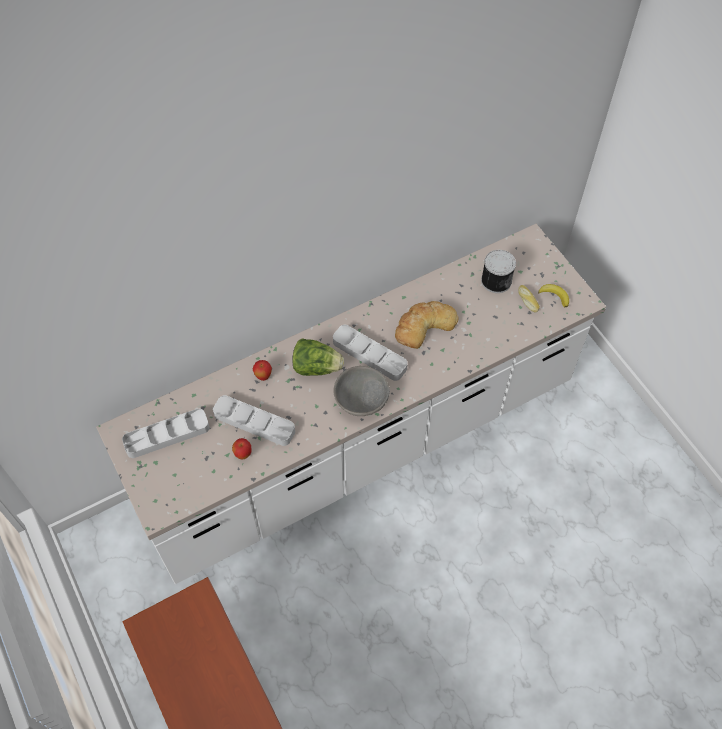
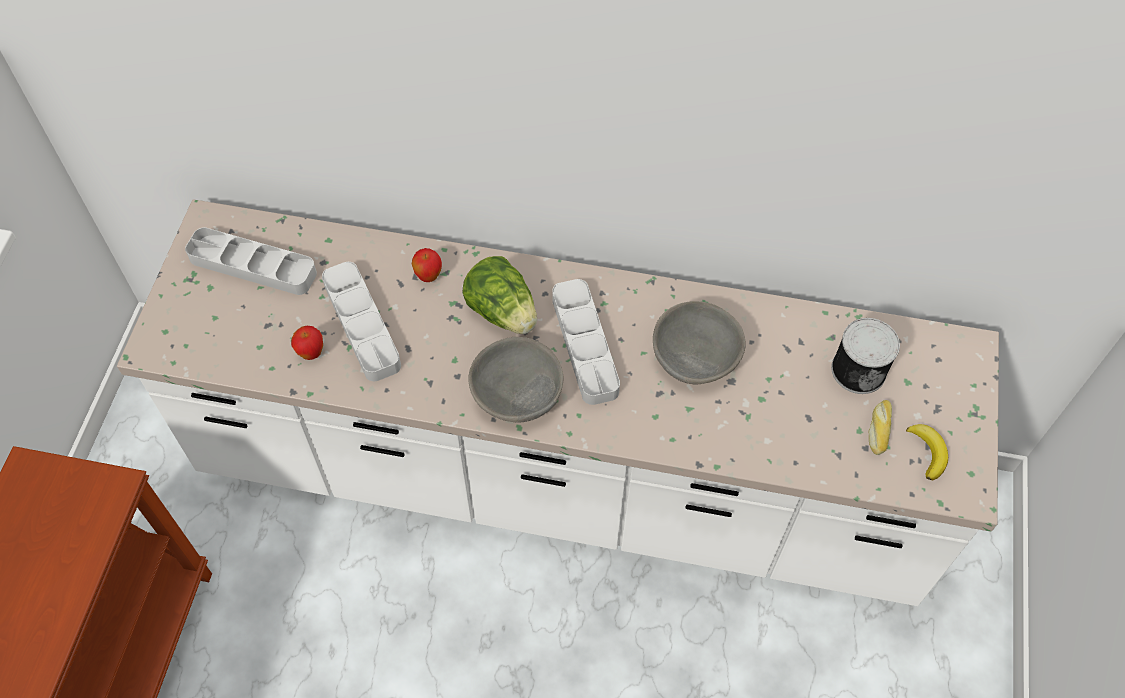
camera: 40 degrees right, 0 degrees up
(423, 326) = (694, 359): bread -> grey bowl

